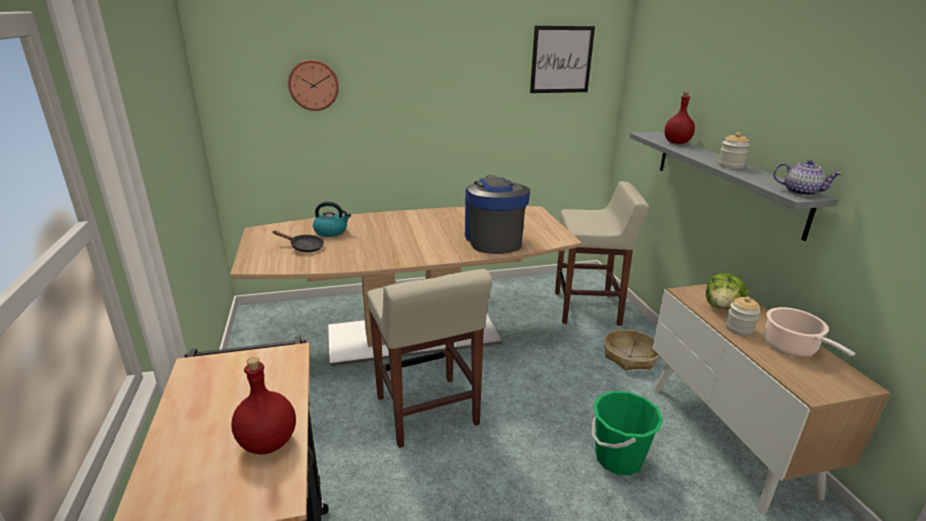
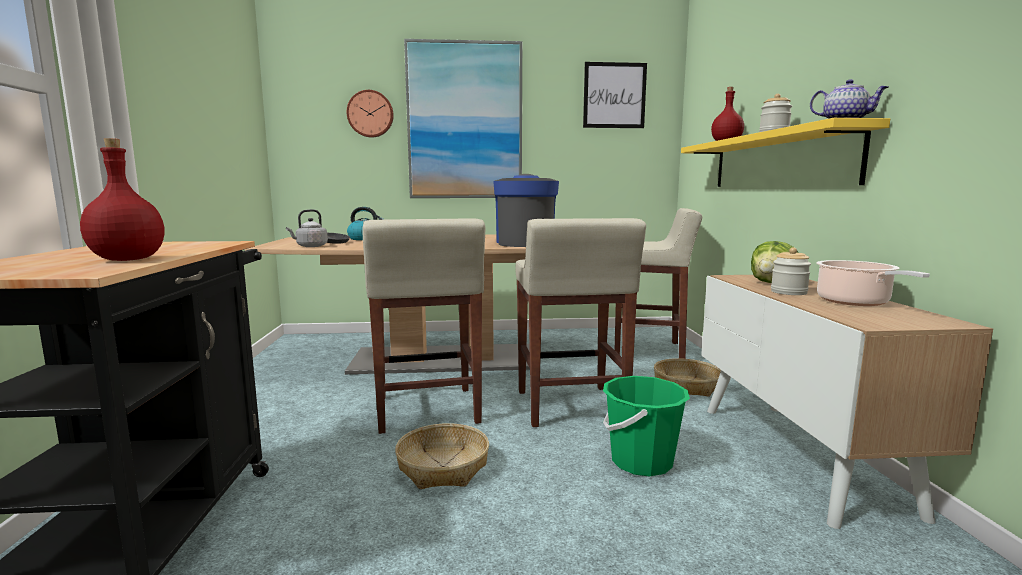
camera: 10 degrees right, 15 degrees down
(294, 264) = (310, 246): none -> grey kettle
(413, 90) = (465, 121): none -> picture
(468, 484) = (442, 467): none -> basket
(545, 394) = (570, 407): none -> beige stool
(725, 179) = (777, 161): grey shelf -> yellow shelf

